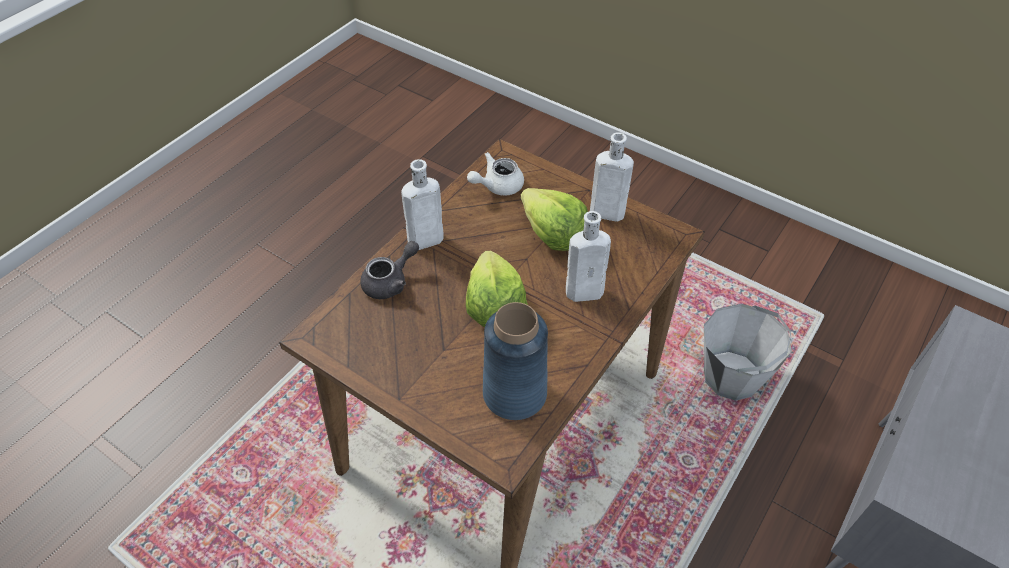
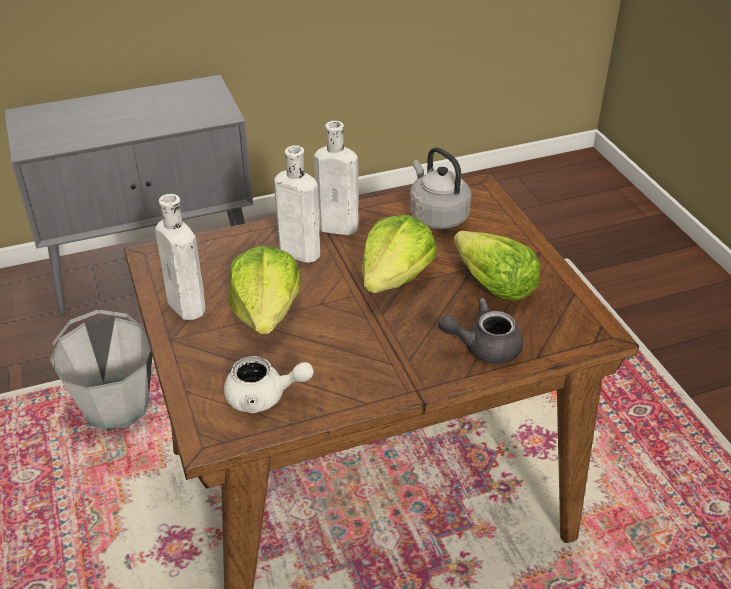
camera: 145 degrees left, 10 degrees down
(417, 340) = (492, 285): none -> lettuce
(423, 241) = (414, 373): white bottle -> white bottle (340, 227)
(515, 393) = (436, 216): blue vase -> grey kettle

